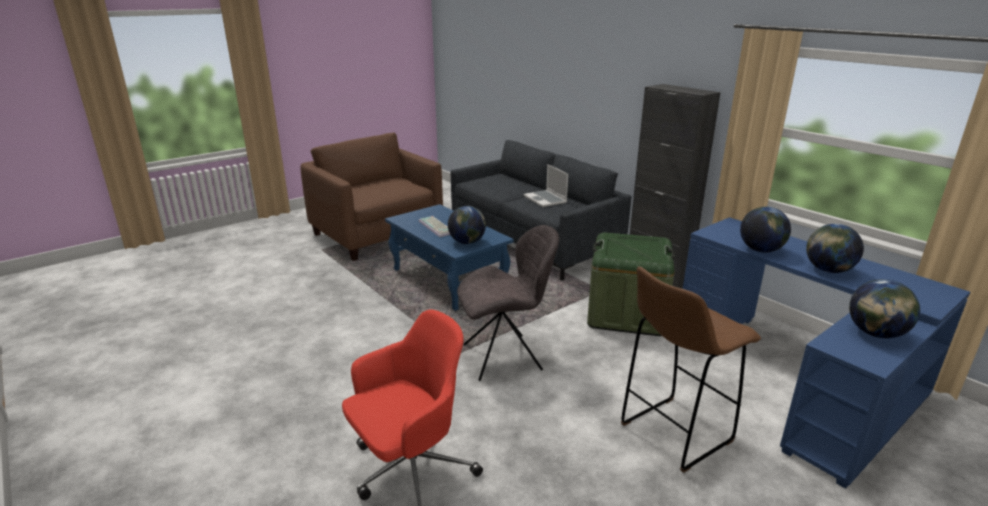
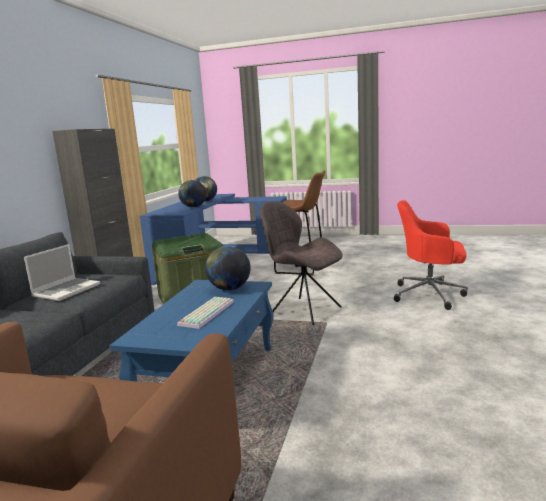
camera: 125 degrees left, 10 degrees down
(875, 333) = (254, 198): globe -> none

